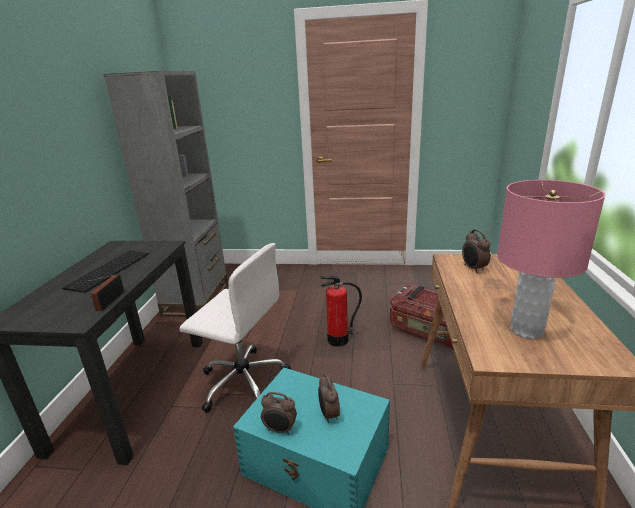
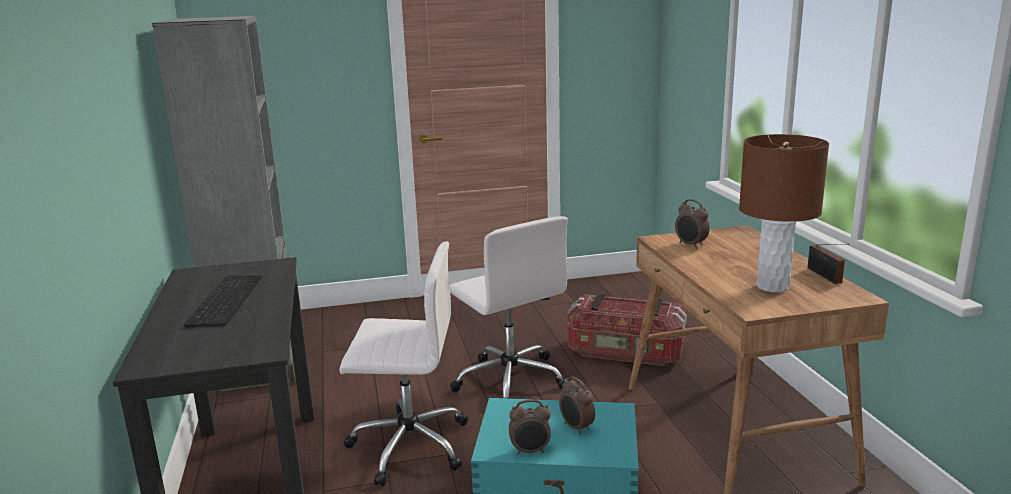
camera: 20 degrees left, 5 degrees down
(109, 302) = (277, 329): radio -> radio (825, 276)
(338, 340) = (509, 379): fire extinguisher -> white office chair
(527, 330) = (773, 287): pink table lamp -> brown table lamp

